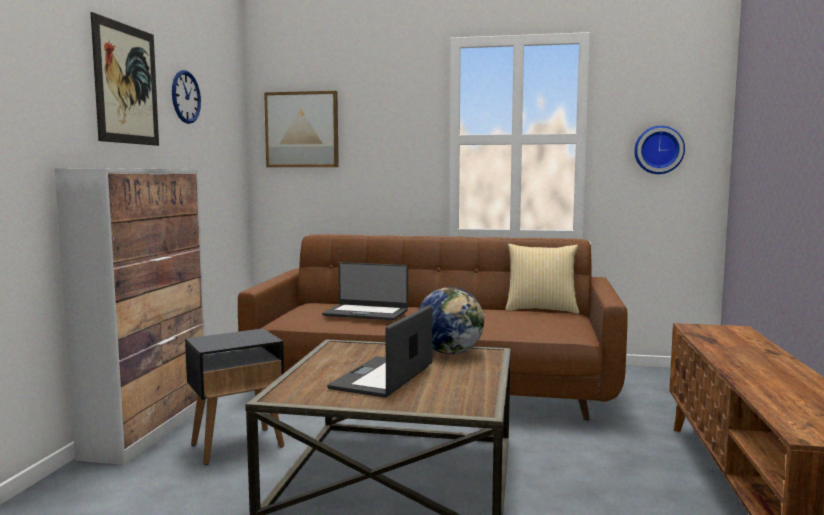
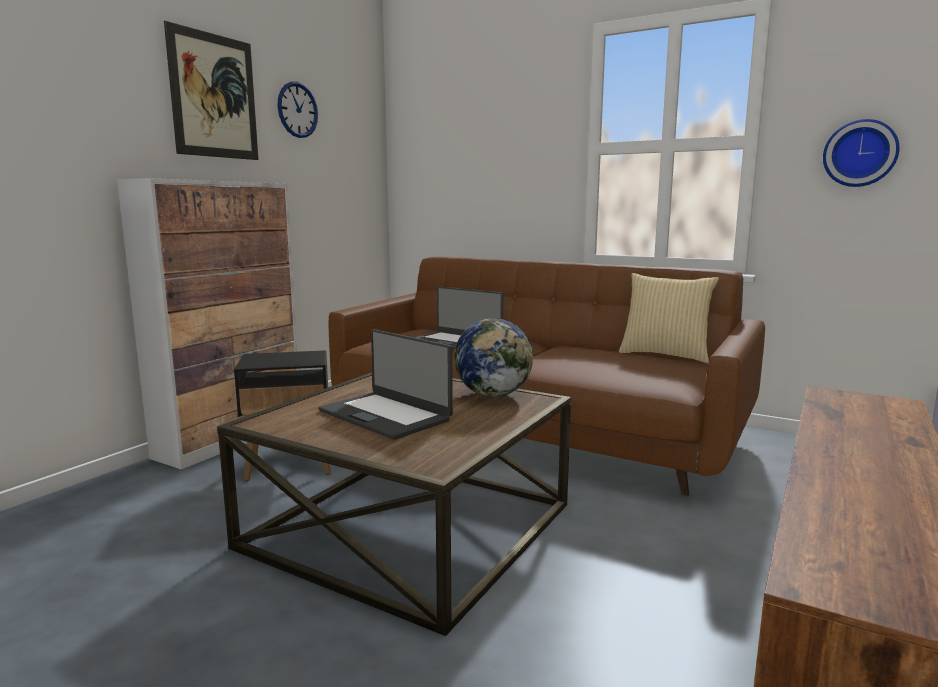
camera: 20 degrees right, 5 degrees up
(302, 130) = (437, 144): picture -> none
(384, 377) = (386, 415): laptop -> laptop turned 90 degrees counterclockwise

